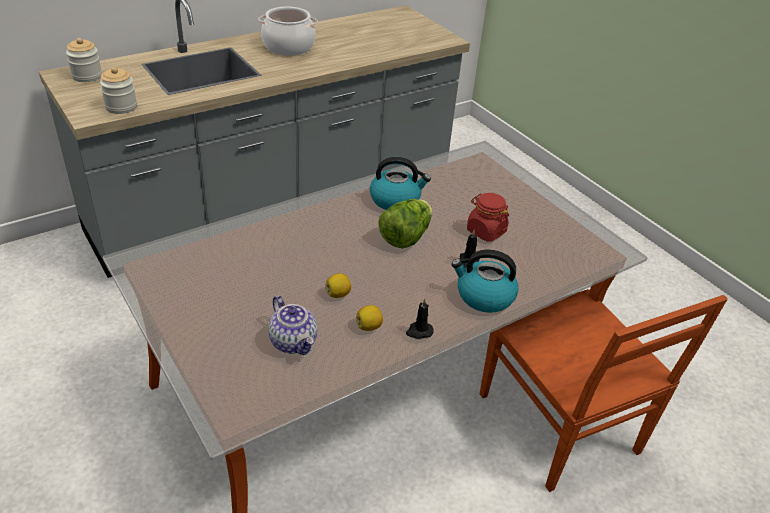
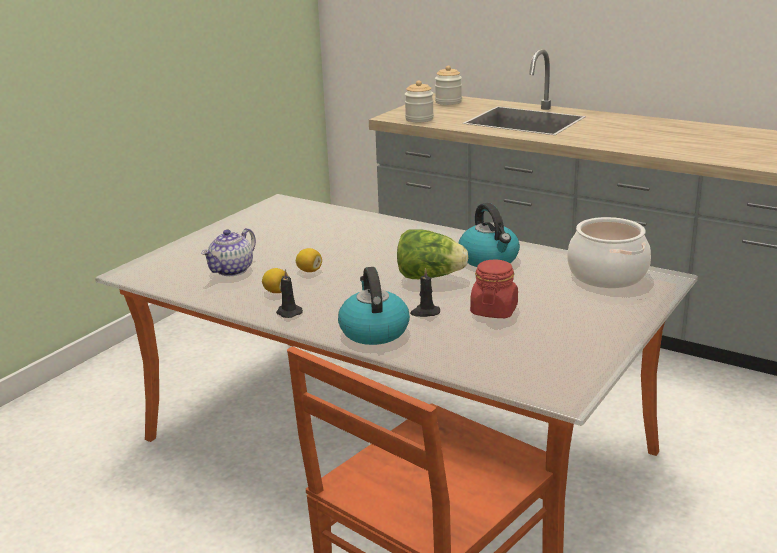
camera: 70 degrees right, 15 degrees down
(289, 47) = (632, 129): cooking pot -> cooking pot (607, 275)

